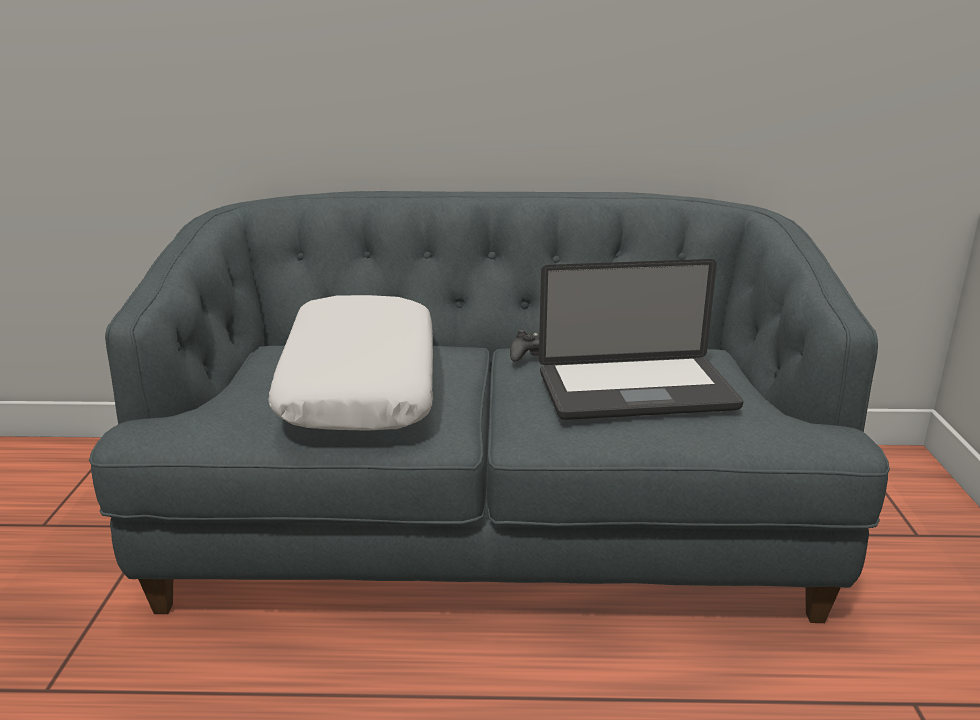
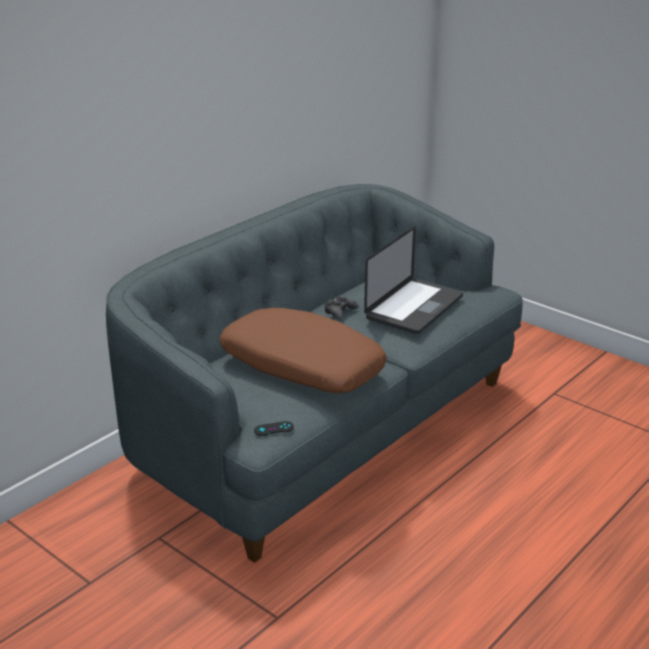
camera: 50 degrees left, 5 degrees up
(175, 424) = (274, 429): none -> black game controller
(359, 384) = (301, 366): white pillow -> brown pillow

